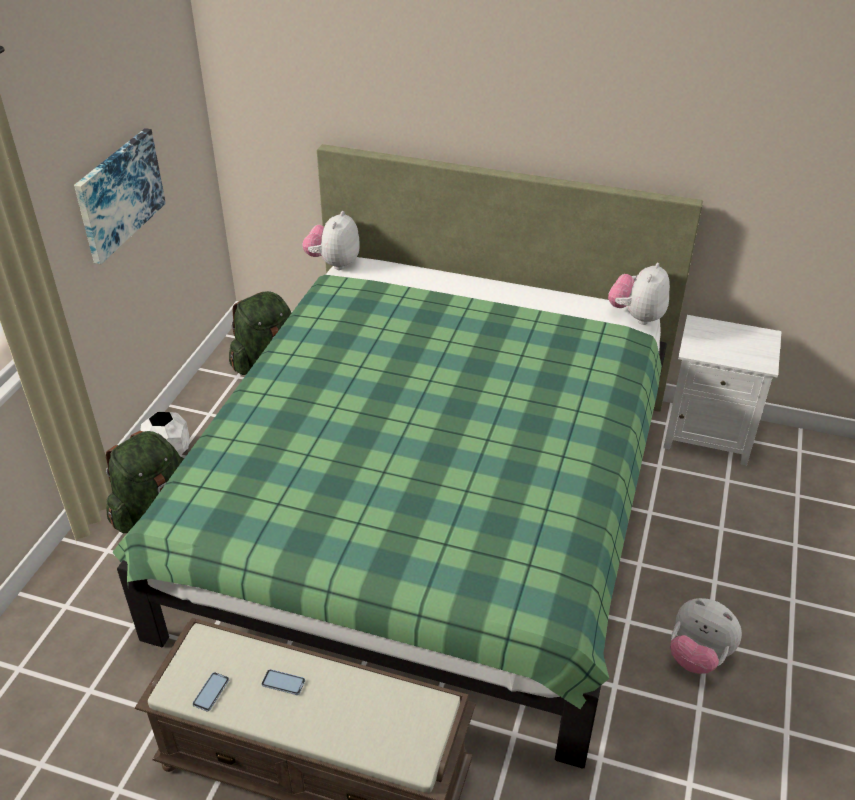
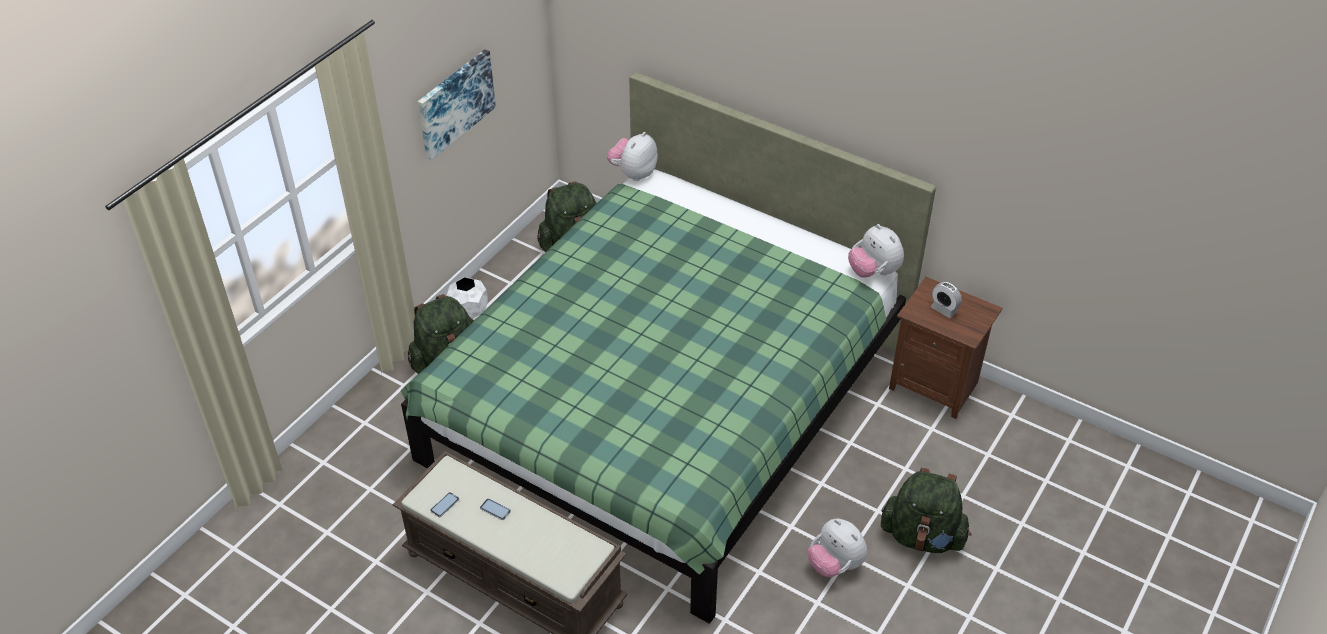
camera: 15 degrees right, 5 degrees up
(637, 316) = (873, 272): plush toy -> plush toy turned 75 degrees counterclockwise
(707, 435) = (935, 385): white nightstand -> brown nightstand
(724, 343) = (944, 309): none -> alarm clock
(776, 600) = (922, 536): none -> green backpack

